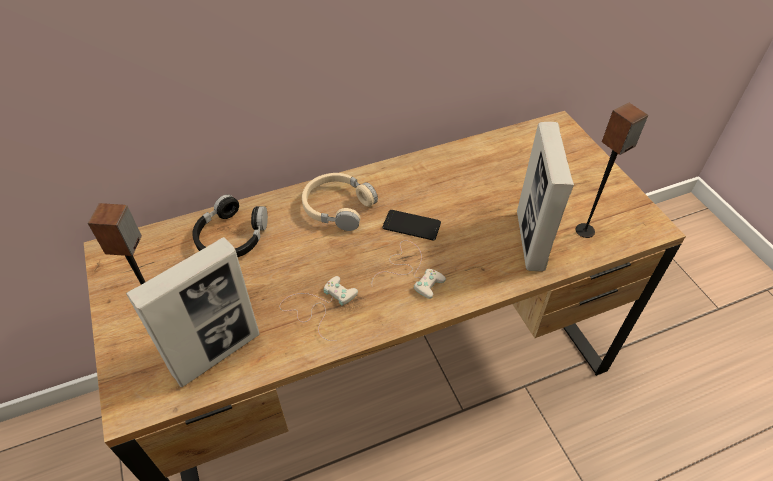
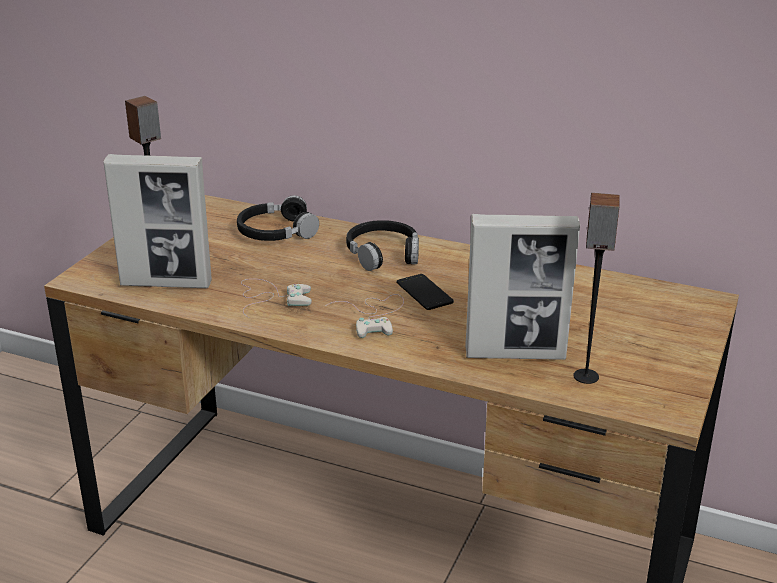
camera: 45 degrees right, 20 degrees down
(338, 207) = (383, 253): beige headphones -> black headphones
(530, 240) = (515, 354): picture frame -> picture frame turned 135 degrees counterclockwise

